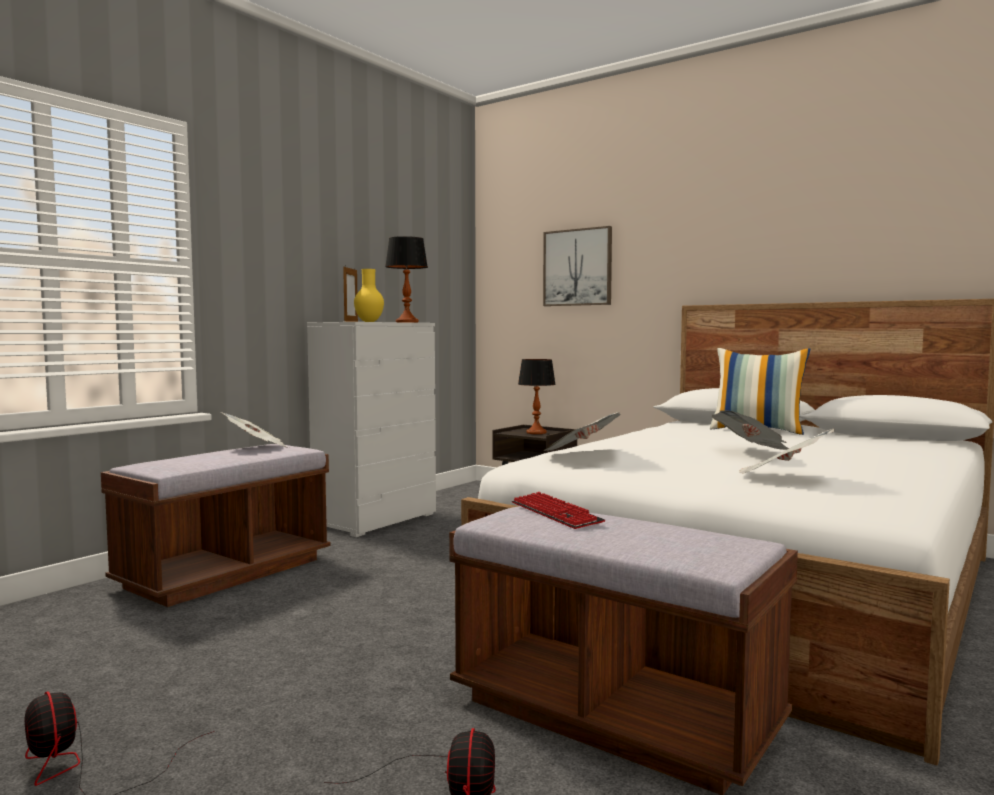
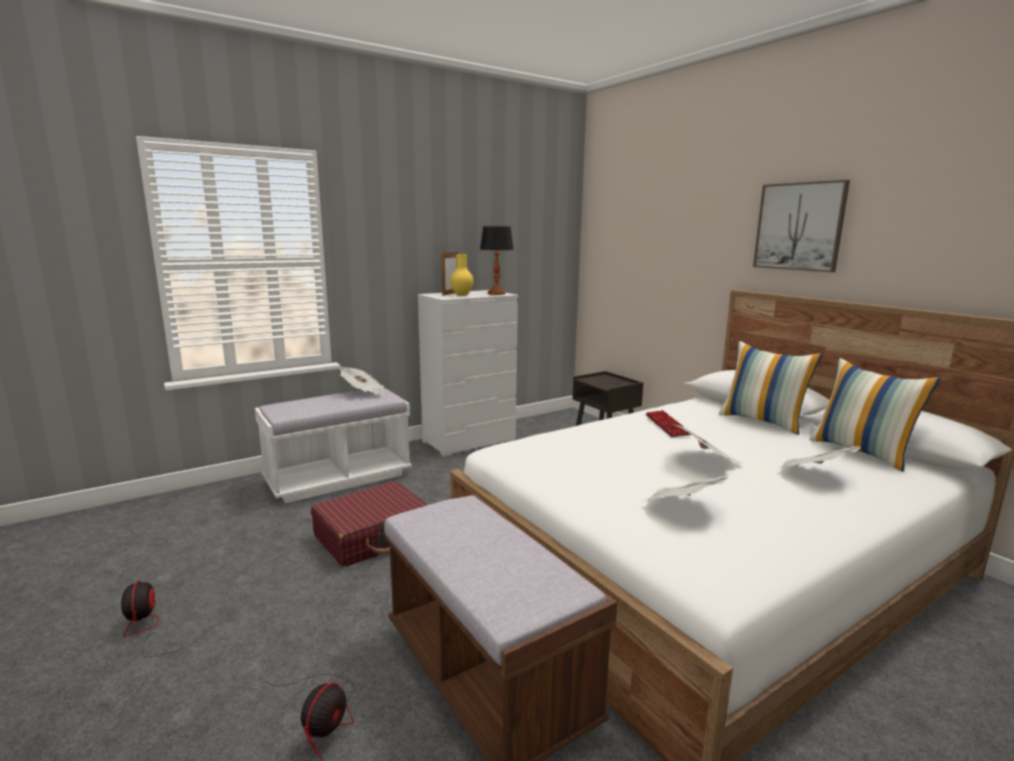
camera: 20 degrees right, 10 degrees up
(225, 573) = (338, 478): brown bench -> white bench
(336, 620) = (373, 536): none -> red suitcase
(536, 432) = (608, 382): table lamp -> none
(555, 513) = (465, 516): keyboard -> keyboard (666, 425)
(577, 267) = (654, 244): picture -> picture (799, 226)
(581, 454) = (546, 447): newspaper -> newspaper (813, 475)
(872, 439) = (862, 452): none -> pillow

